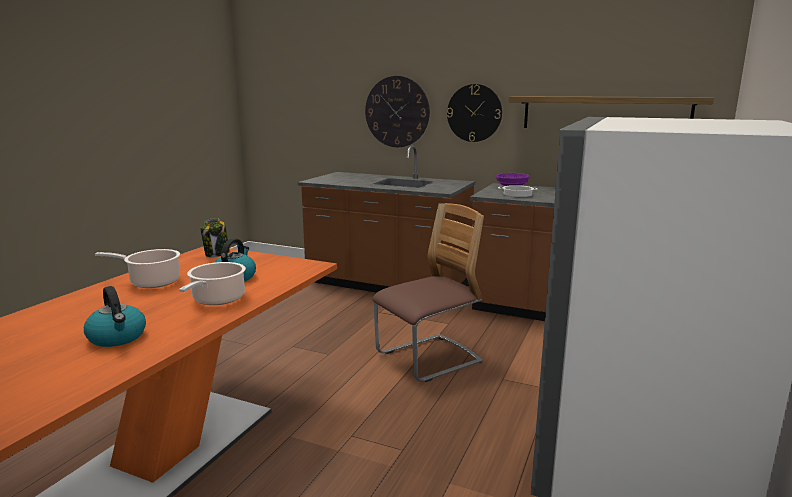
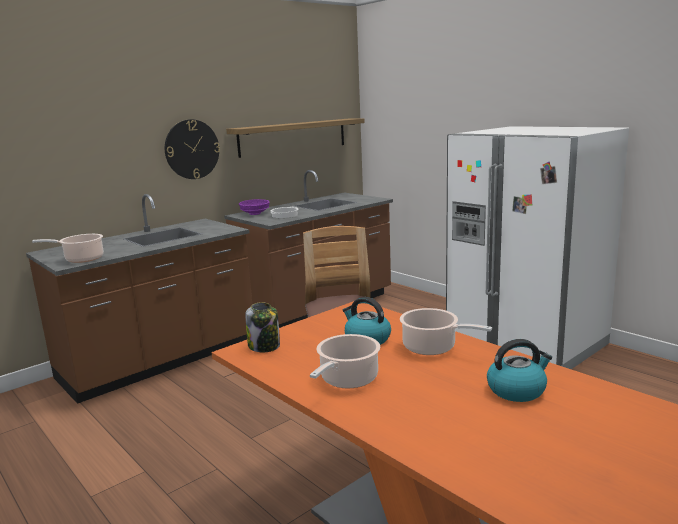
camera: 65 degrees left, 0 degrees up
(327, 180) = (81, 259): none -> cooking pot
(397, 112) = (103, 159): wall clock -> none

